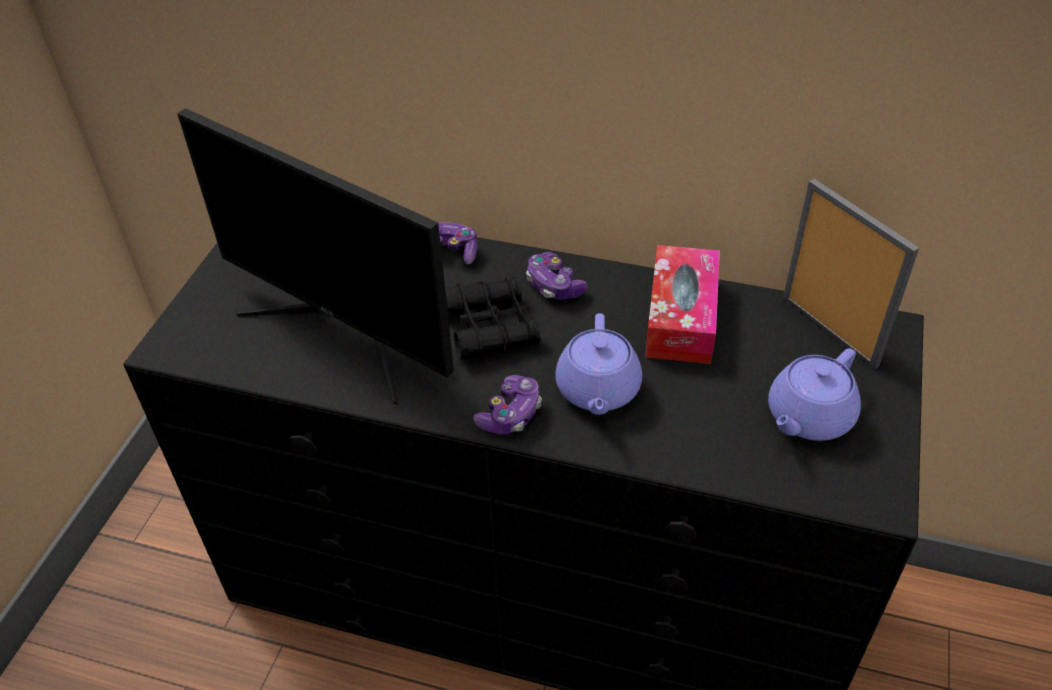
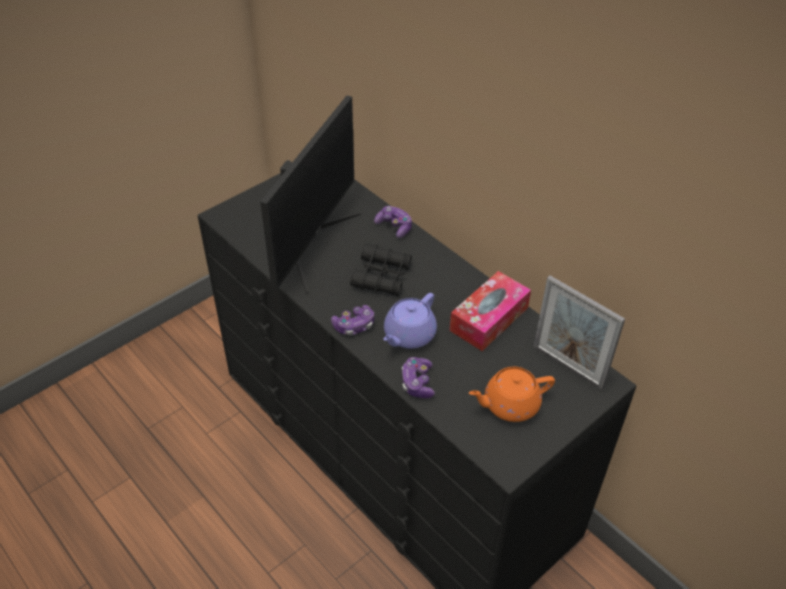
camera: 30 degrees right, 0 degrees up
(345, 329) = (310, 244): monitor -> monitor turned 135 degrees counterclockwise
(554, 286) = (434, 270): game controller -> game controller (417, 383)
(808, 417) = (509, 404): purple teapot -> orange teapot
(829, 331) = (568, 366): picture frame -> picture frame turned 135 degrees clockwise

